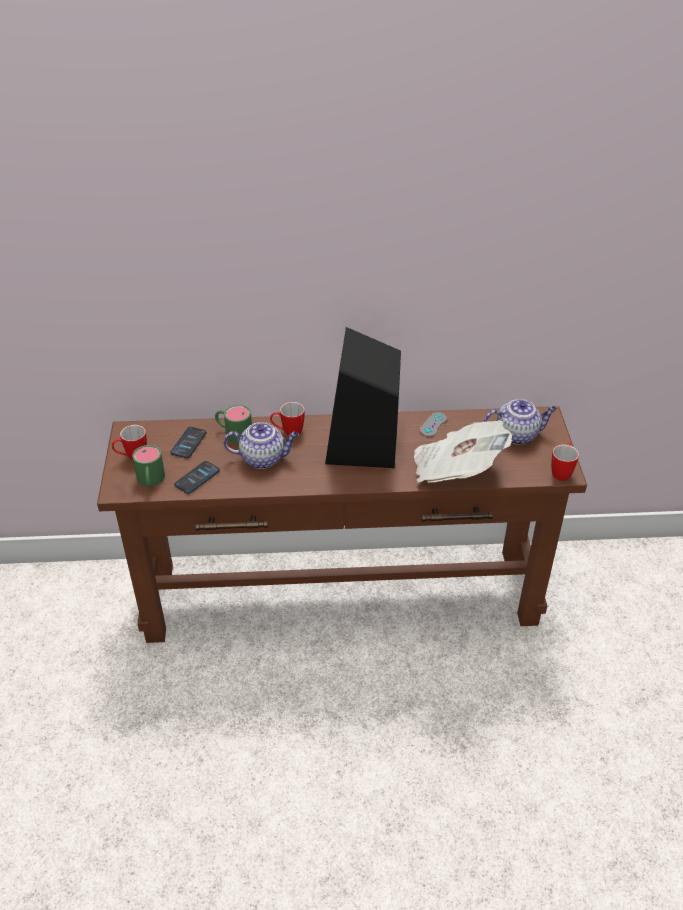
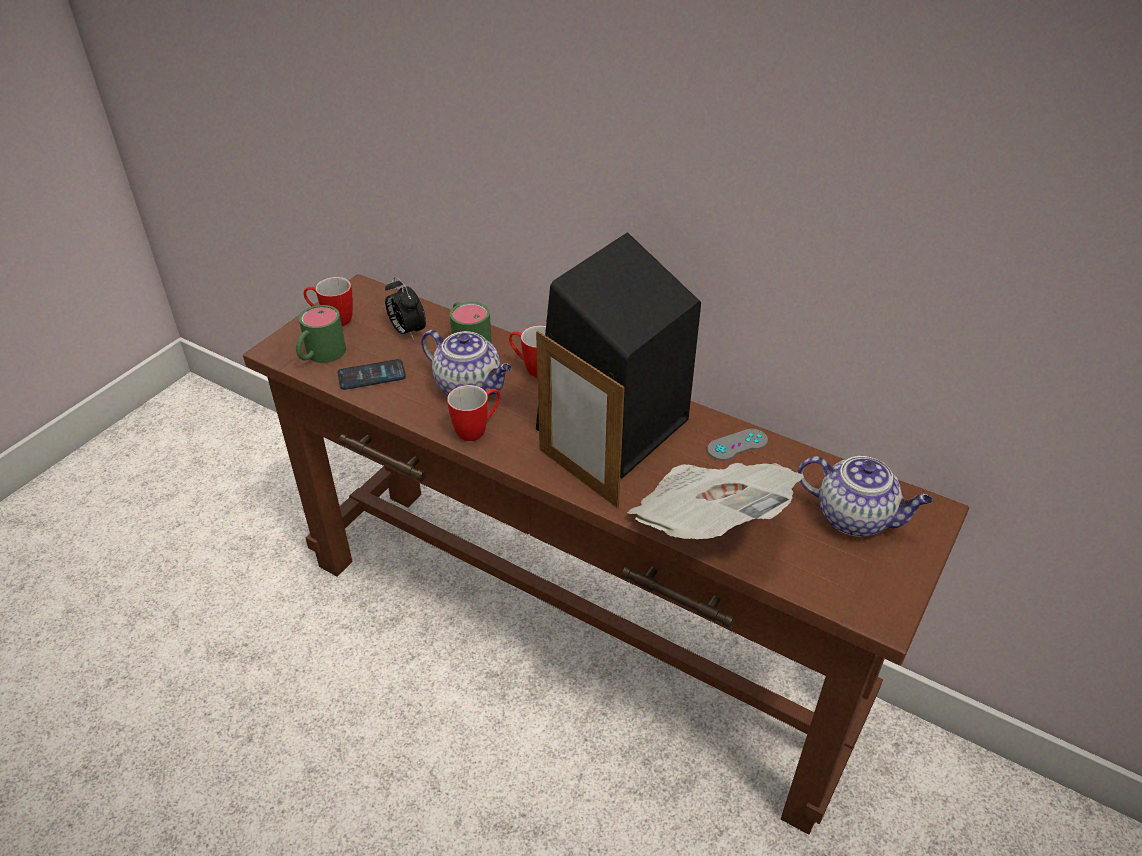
camera: 35 degrees right, 0 degrees up
(188, 443) = (407, 331): phone -> alarm clock
(372, 478) = (578, 477): none -> picture frame
(562, 471) = (878, 610): mug -> mug (477, 430)

